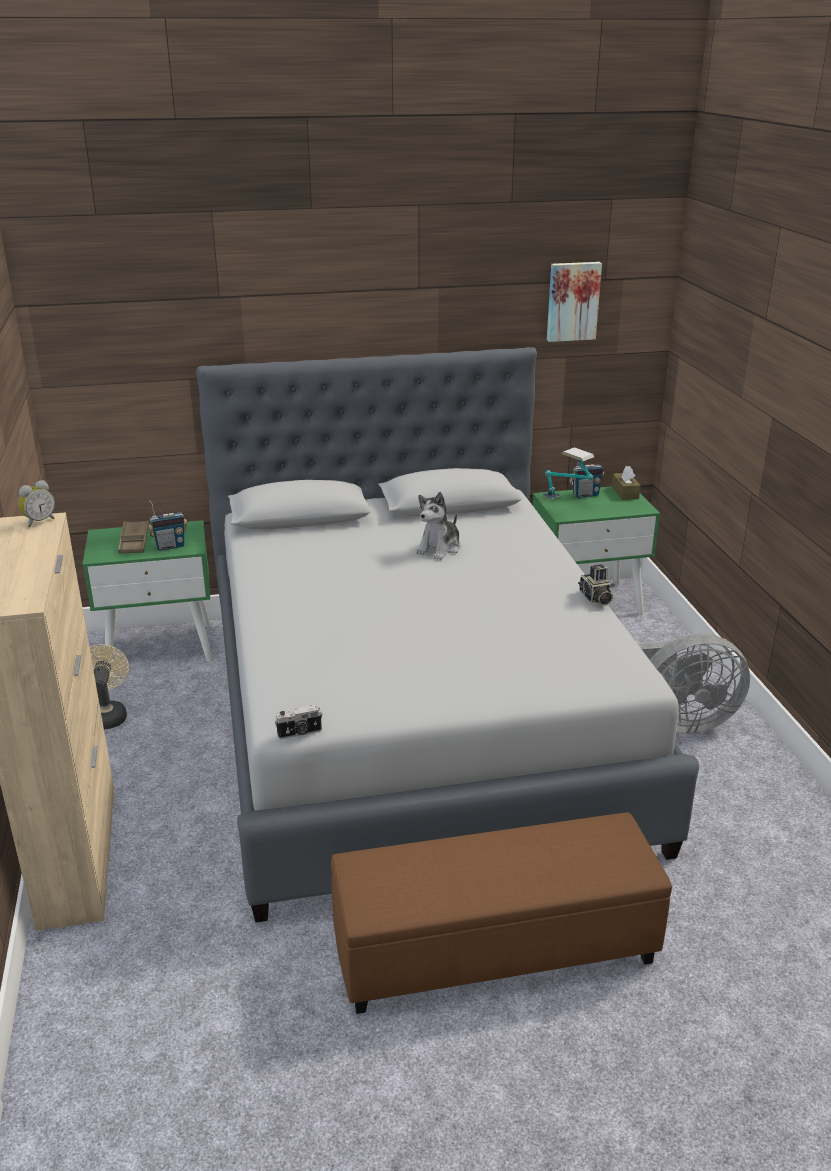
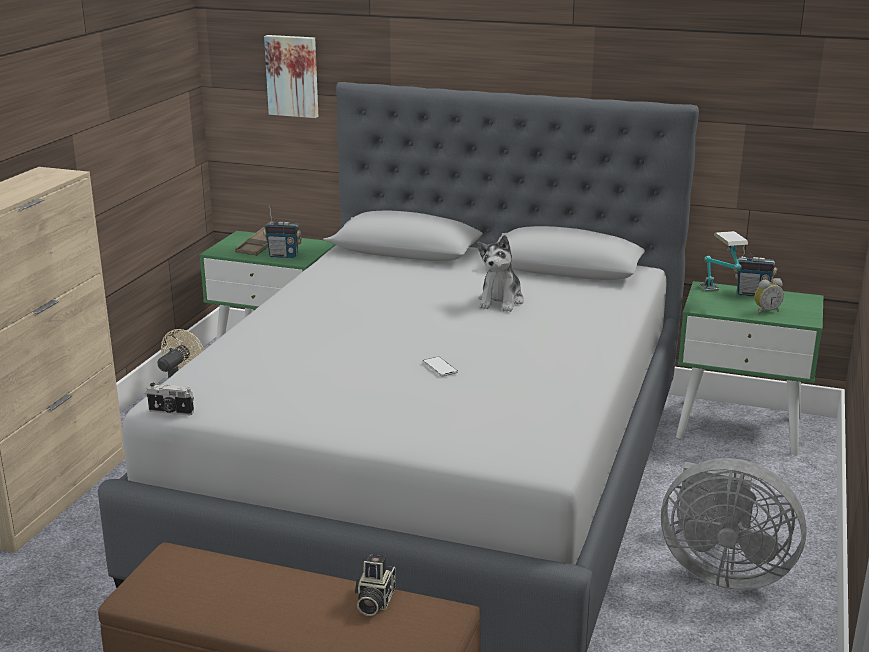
camera: 30 degrees right, 5 degrees down
(39, 521) = (59, 173): alarm clock -> alarm clock (766, 311)
(439, 548) = (501, 301): plush toy -> plush toy turned 45 degrees counterclockwise
(467, 622) = (440, 367): none -> phone
(572, 301) = (754, 57): picture -> picture (293, 76)
(595, 598) = (603, 379): camera -> camera (374, 601)
(625, 493) = (803, 301): brown tissue box -> none

